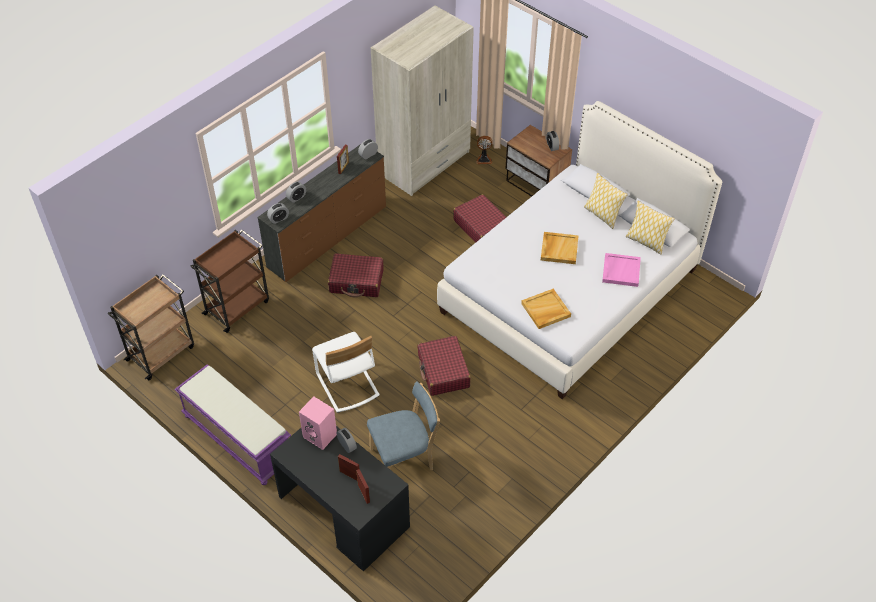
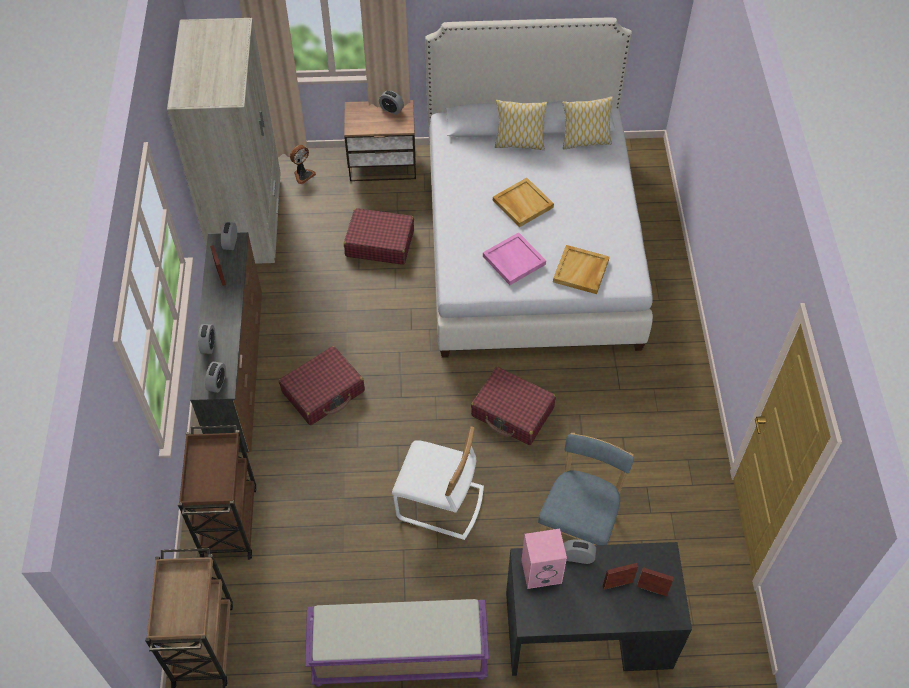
camera: 45 degrees left, 5 degrees up
(620, 271) = (597, 184): pink tray -> pink tray (513, 260)

